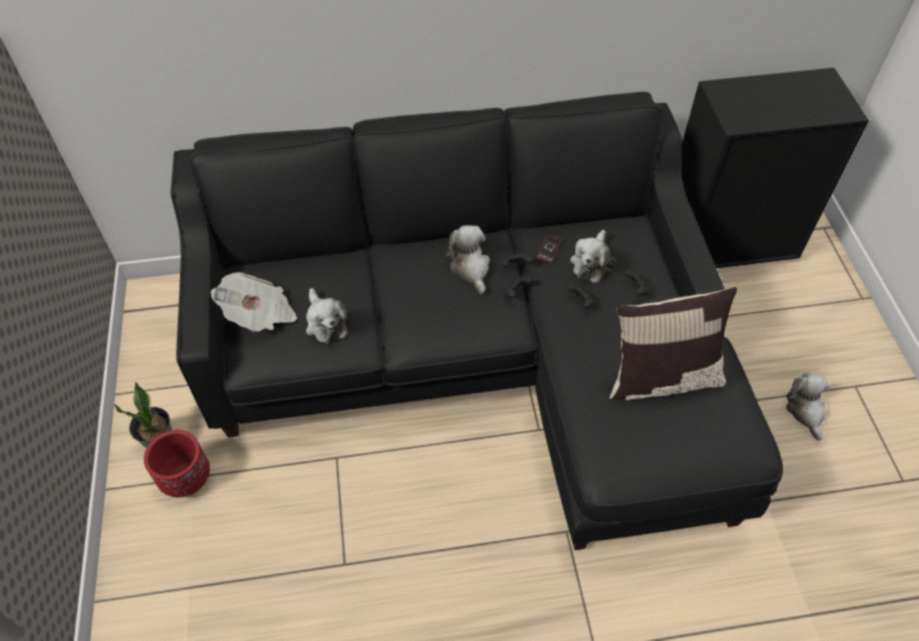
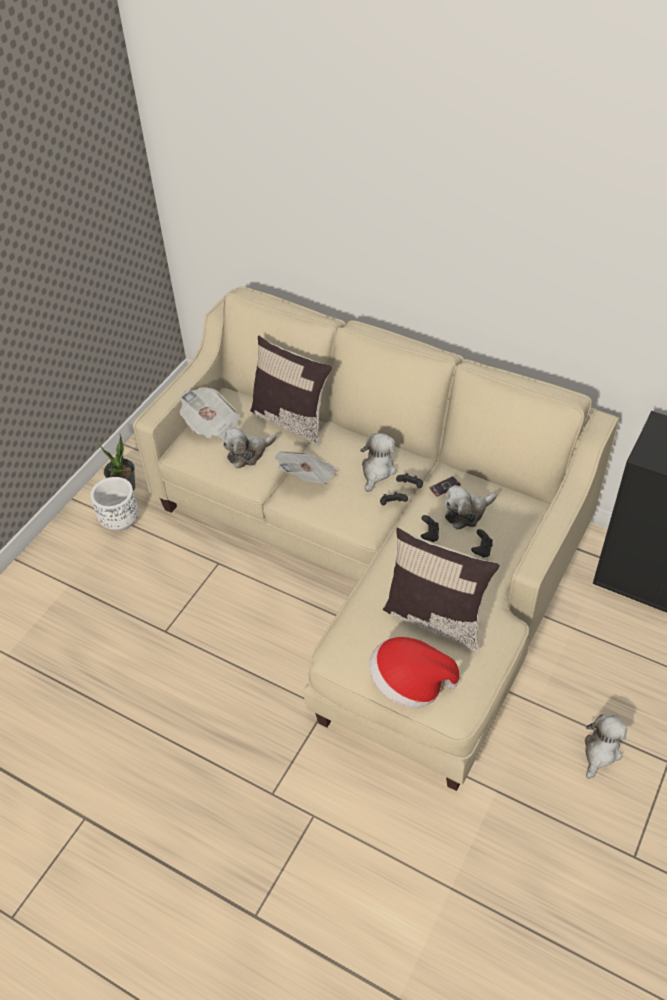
camera: 40 degrees right, 5 degrees down
(187, 479) = (120, 520): red planter -> white planter
(326, 322) = (248, 453): plush toy -> plush toy turned 45 degrees clockwise
(337, 264) = (291, 421): none -> pillow
(412, 312) = (309, 478): none -> newspaper
(481, 356) = (376, 556): black sofa -> beige sofa
(700, 455) = (409, 684): none -> hat

